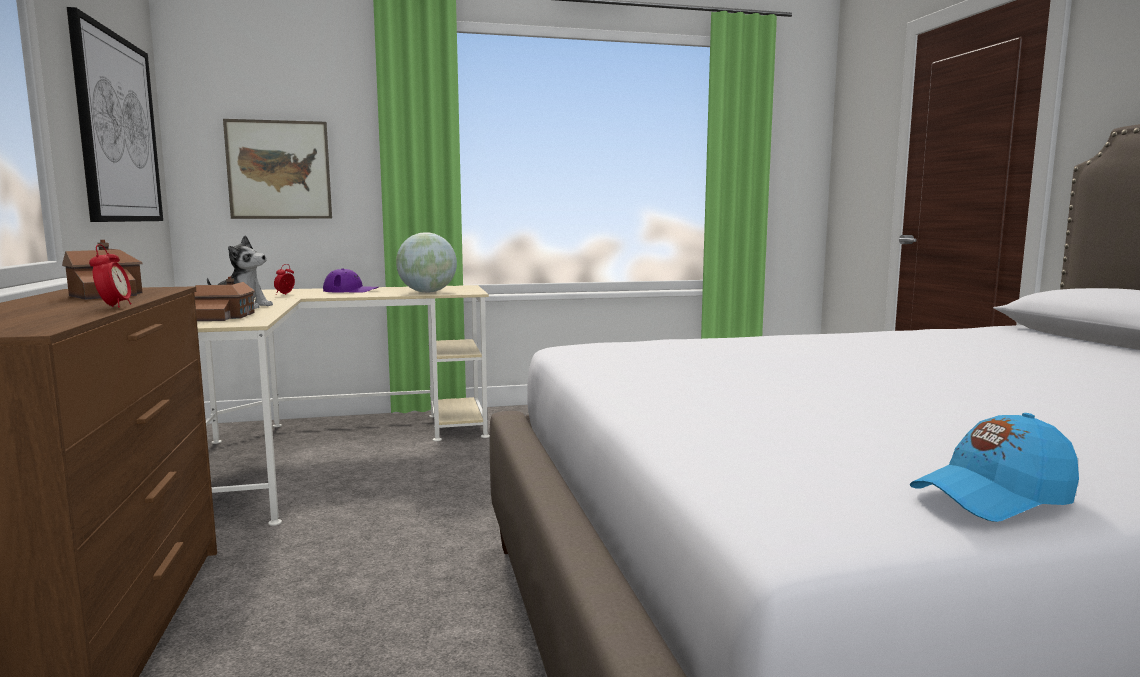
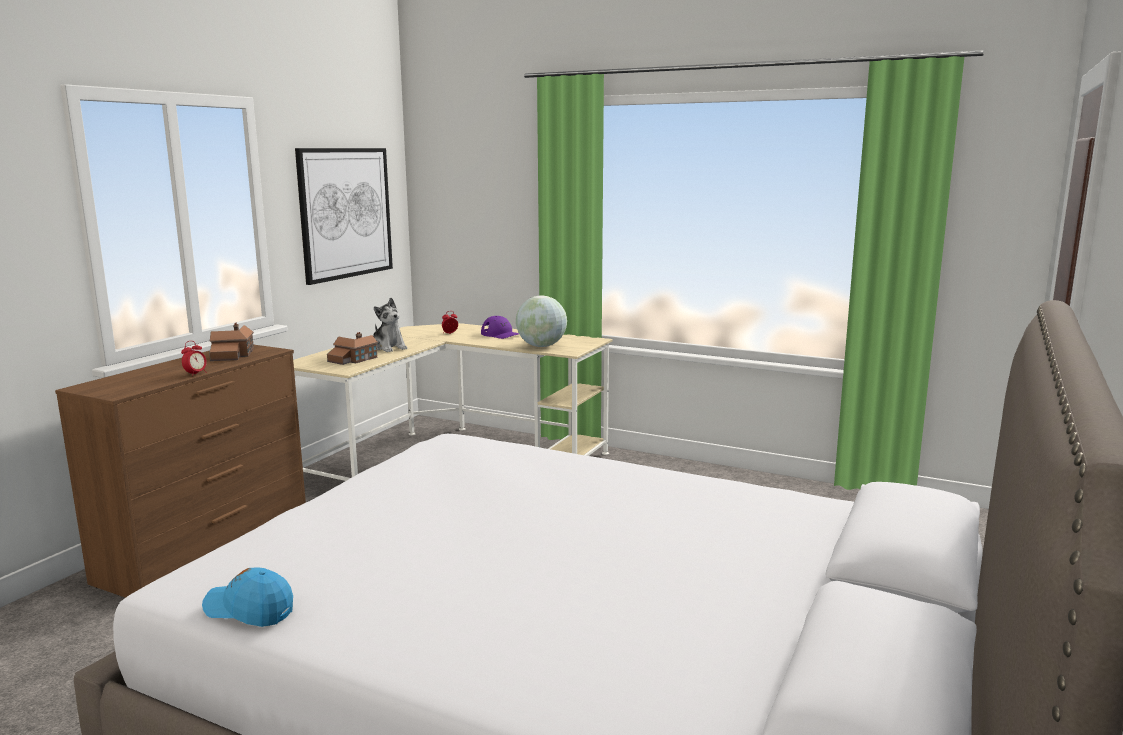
camera: 40 degrees right, 5 degrees up
(279, 170) = (476, 228): picture -> none

